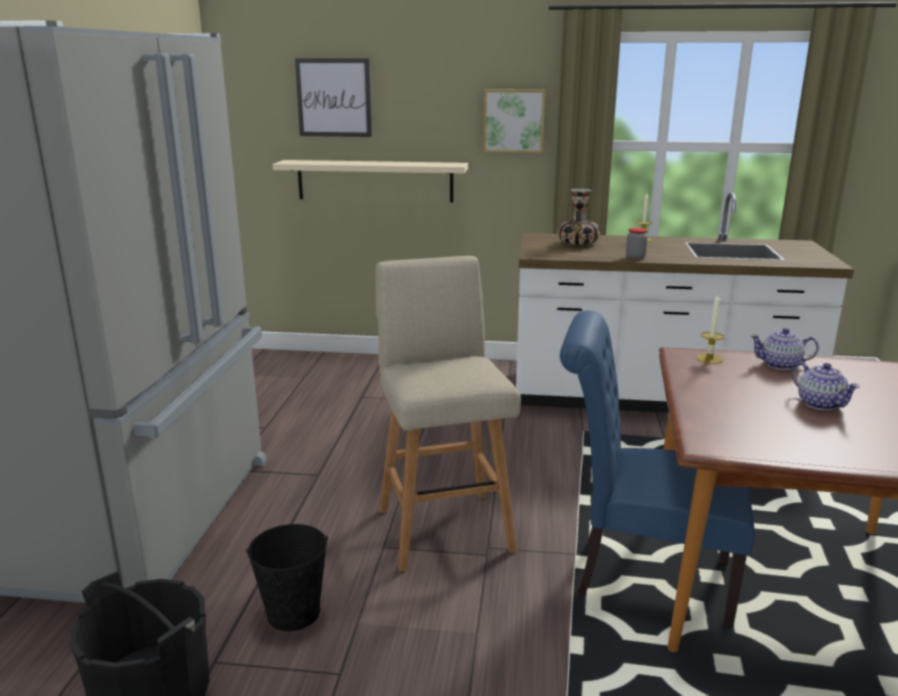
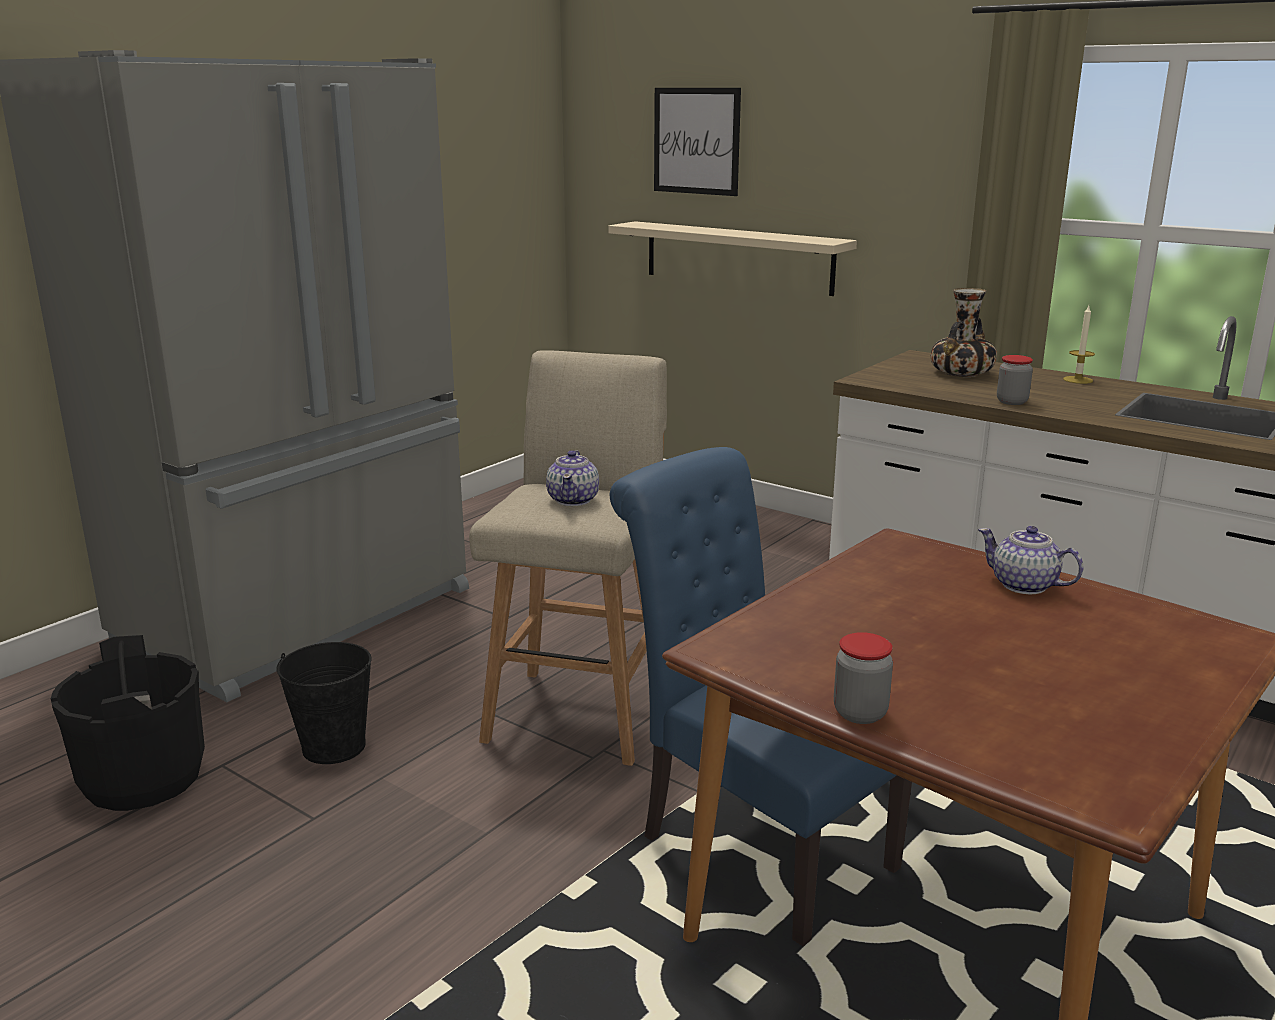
camera: 30 degrees right, 0 degrees up
(514, 120) = (924, 181): picture -> none
(709, 359) = (927, 555): candle -> none
(820, 403) = (984, 645): teapot -> teapot (573, 500)
(835, 461) = (860, 713): none -> jar

